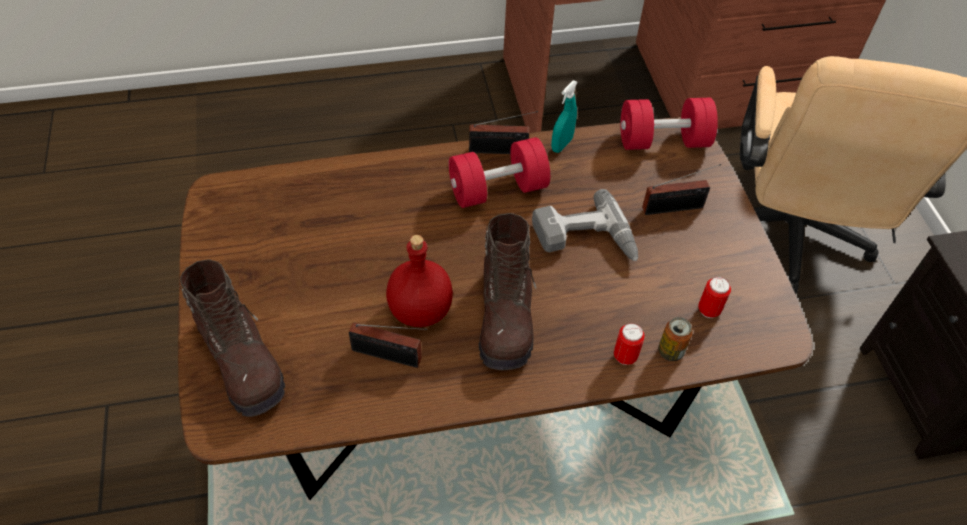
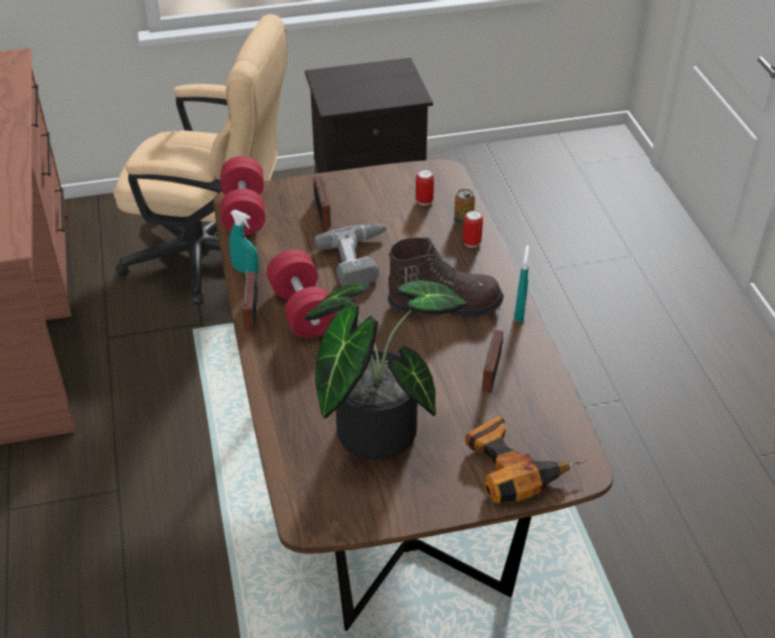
camera: 90 degrees left, 10 degrees down
(242, 361) = (515, 465): brown boot -> power drill
(325, 244) = (375, 423): none -> potted plant
(420, 309) = (443, 353): red bottle -> none
(486, 396) = (519, 313): none -> turquoise spray bottle

